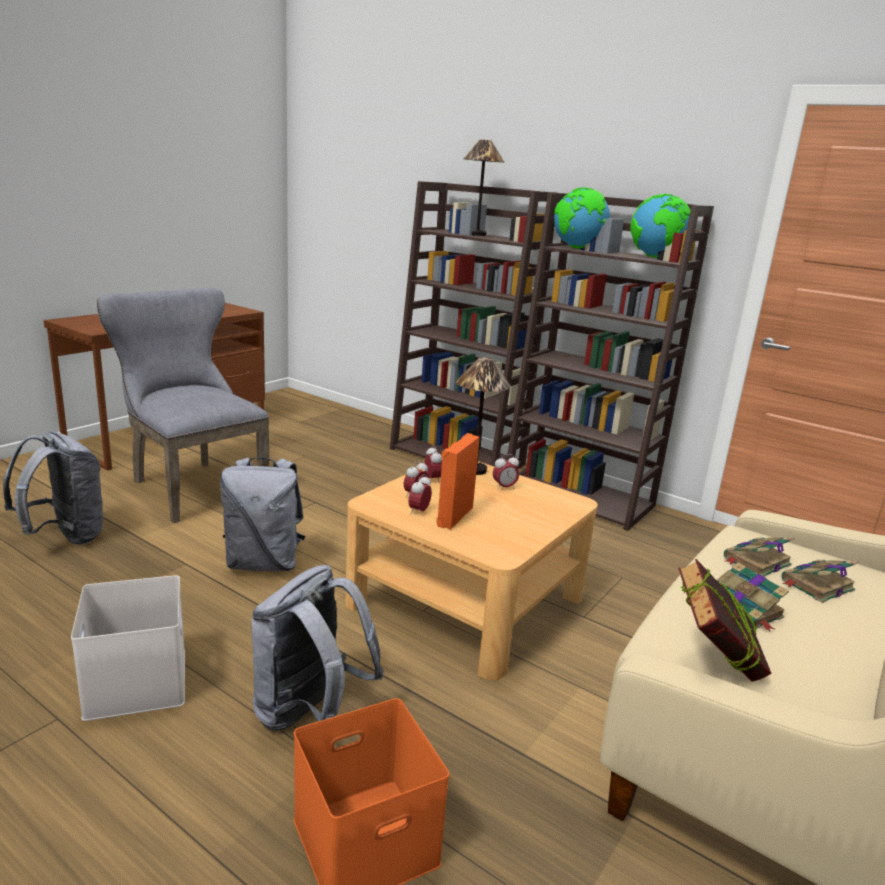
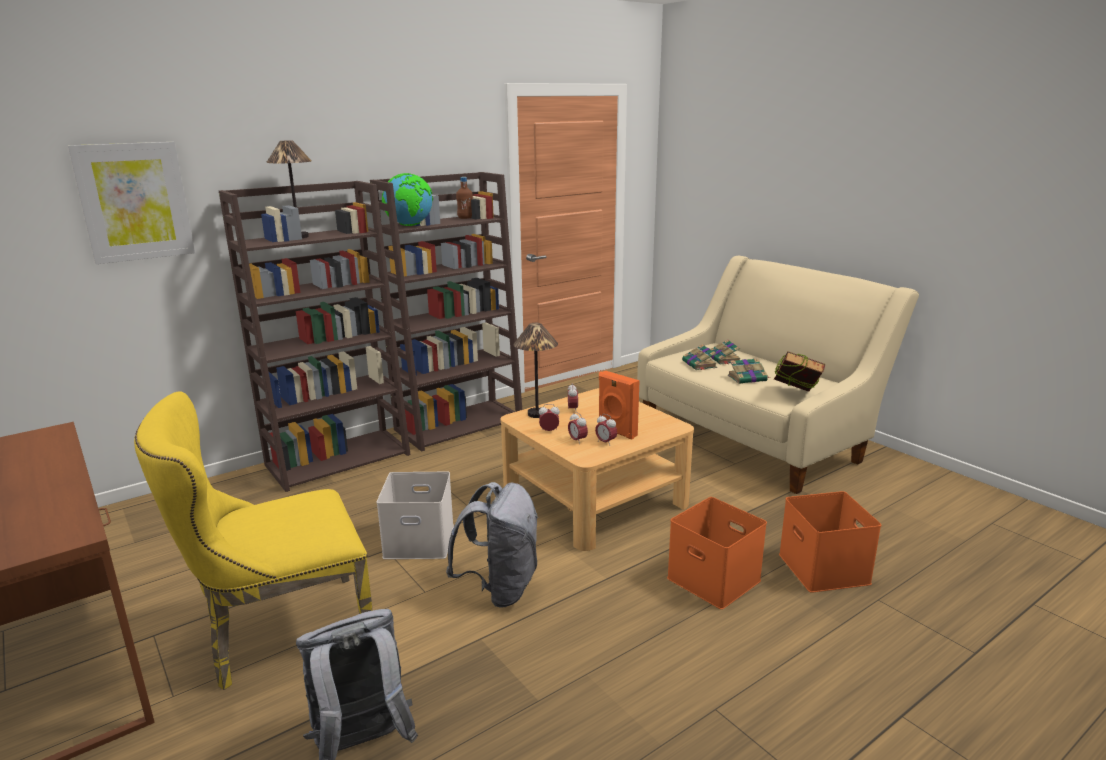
camera: 70 degrees left, 0 degrees up
(134, 681) = (670, 666): white storage box -> white storage box (417, 542)
(192, 486) = (279, 636): grey chair -> yellow chair
(309, 713) = (716, 579): grey backpack -> orange storage box
(397, 183) = (134, 202): none -> picture
(656, 257) = (465, 218): globe -> brown bottle

